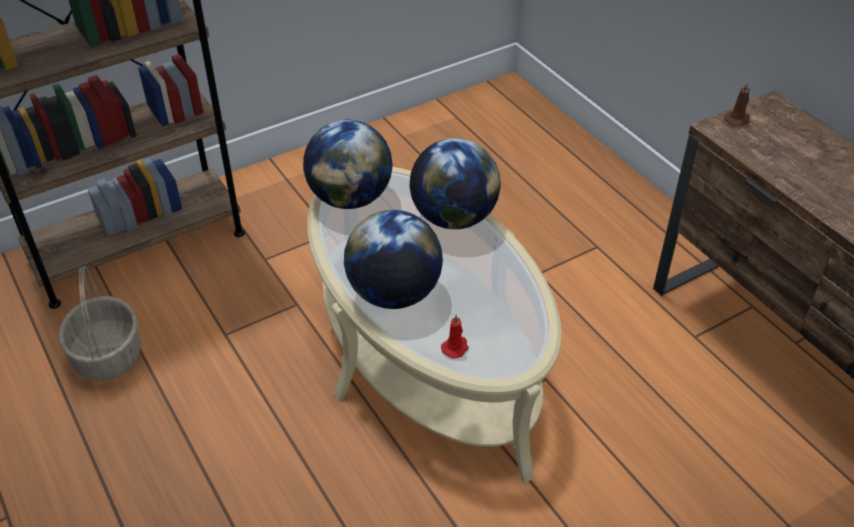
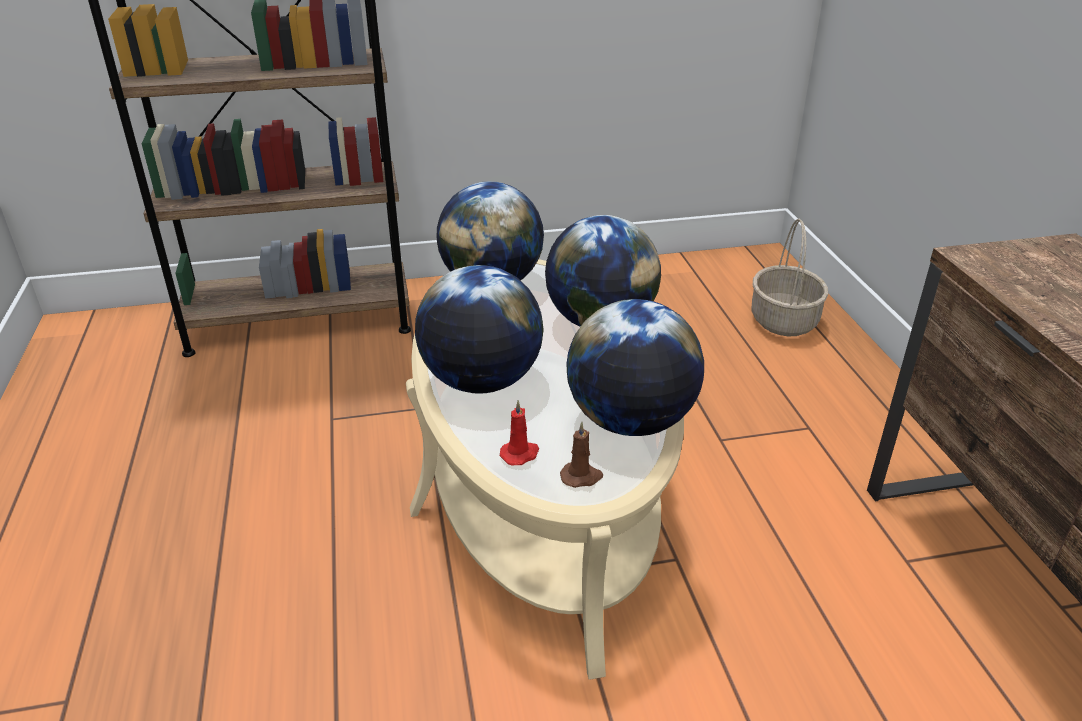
camera: 20 degrees right, 10 degrees down
(107, 355) = (203, 410): basket -> basket (783, 320)
(517, 300) = (630, 422): none -> globe
(737, 119) = (1007, 253): brown candle -> brown candle (581, 477)

